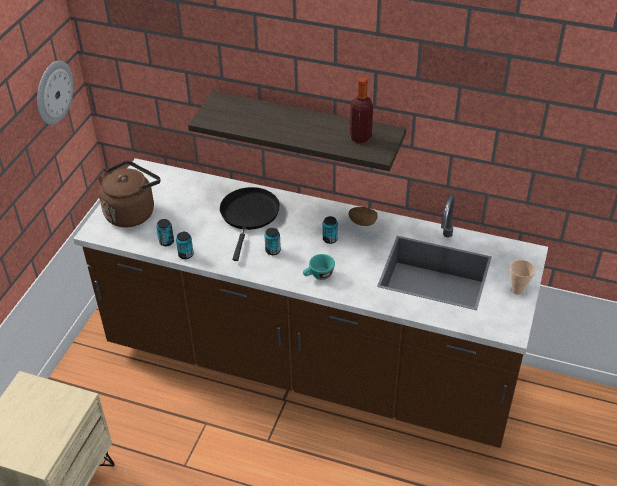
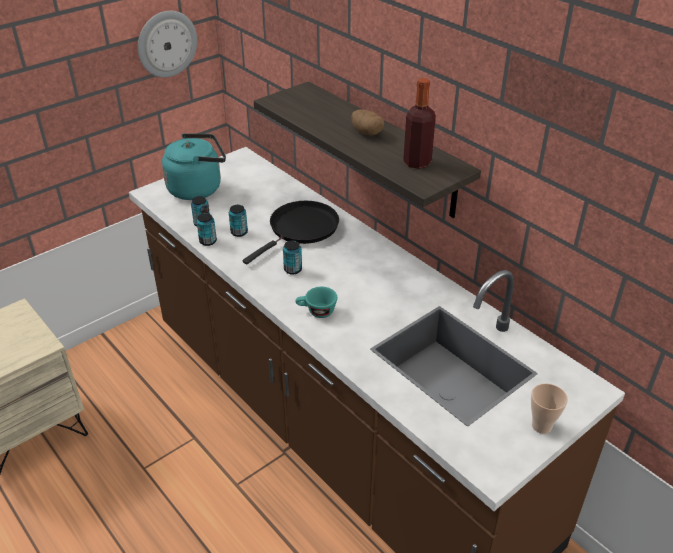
camera: 30 degrees right, 5 degrees down
(132, 212) = (198, 188): brown kettle -> turquoise kettle
(330, 239) = (361, 281): can -> can (239, 232)
(362, 222) = (411, 278): potato -> potato (366, 132)

